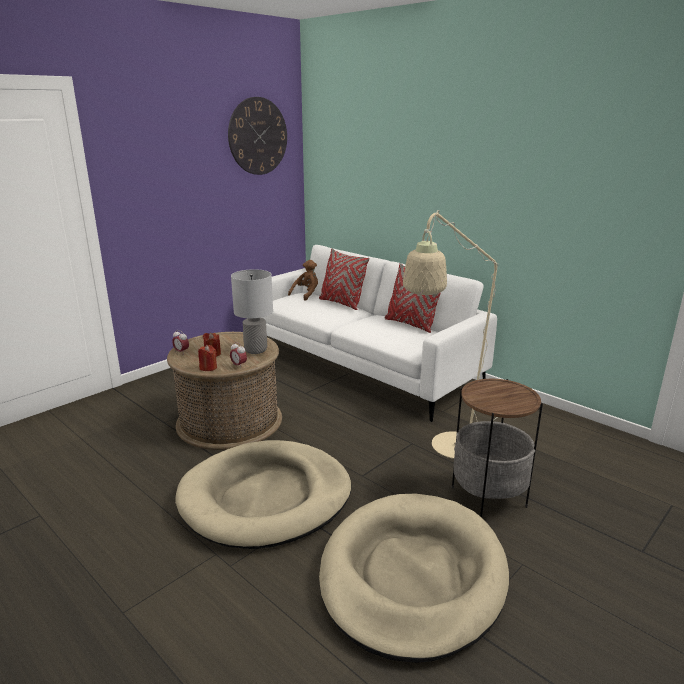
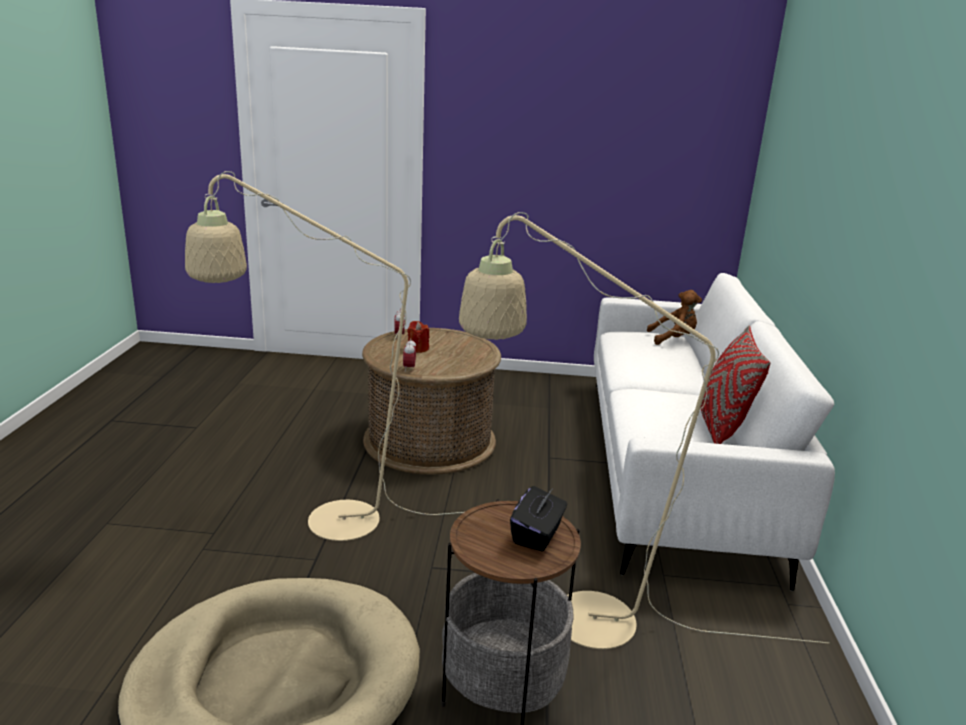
camera: 50 degrees right, 0 degrees up
(208, 367) = (384, 358): red candle -> none
(255, 351) = (454, 364): grey table lamp -> none
(258, 136) = (676, 99): wall clock -> none
(266, 498) = (324, 521): beige dog bed -> beige floor lamp
(342, 303) = (693, 365): red pillow -> none
(504, 389) = (537, 535): none -> black tissue box

